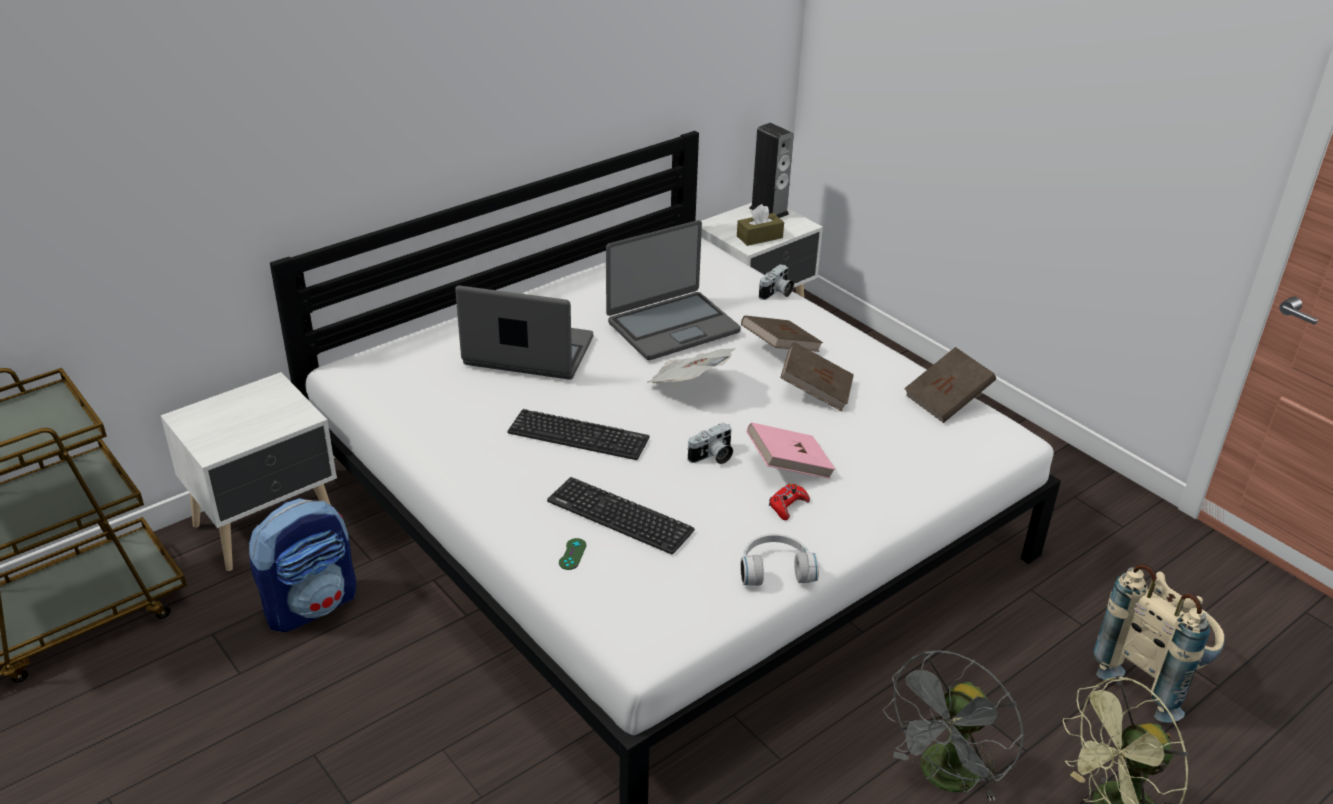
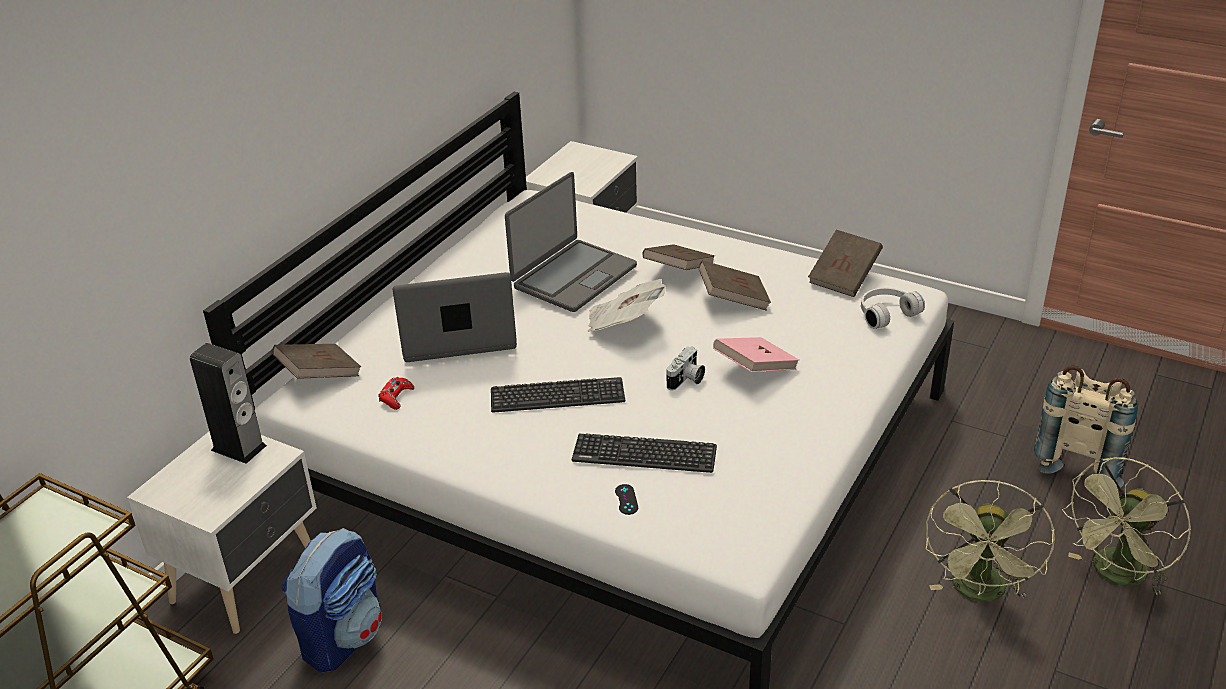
camera: 20 degrees left, 0 degrees up
(383, 355) = (319, 375): none -> brown book
(572, 554) = (626, 499): green game controller -> black game controller
(759, 237) = (589, 178): brown tissue box -> none
(769, 211) = (581, 153): speaker -> speaker (239, 448)
(775, 569) = (803, 457): white headphones -> white headphones (885, 313)
(776, 293) = (642, 224): camera -> none
(788, 506) = (777, 402): red game controller -> red game controller (396, 397)
(945, 779) = (980, 593): grey fan -> green fan

